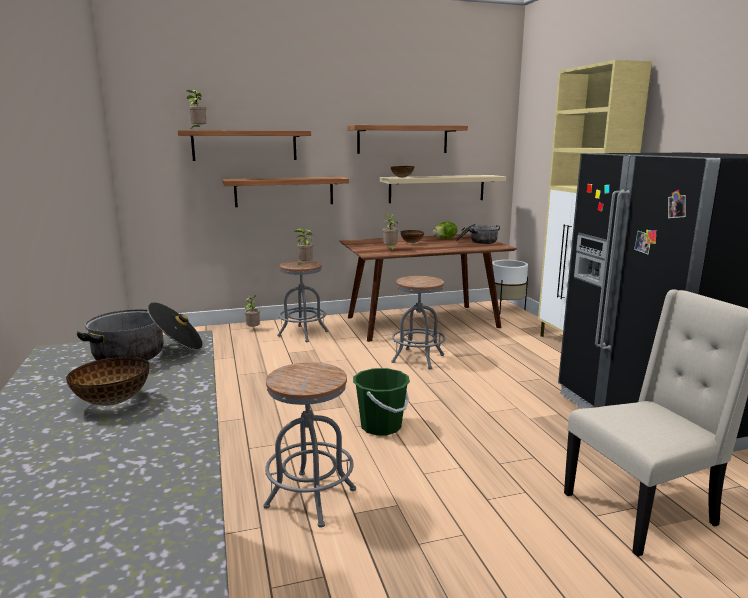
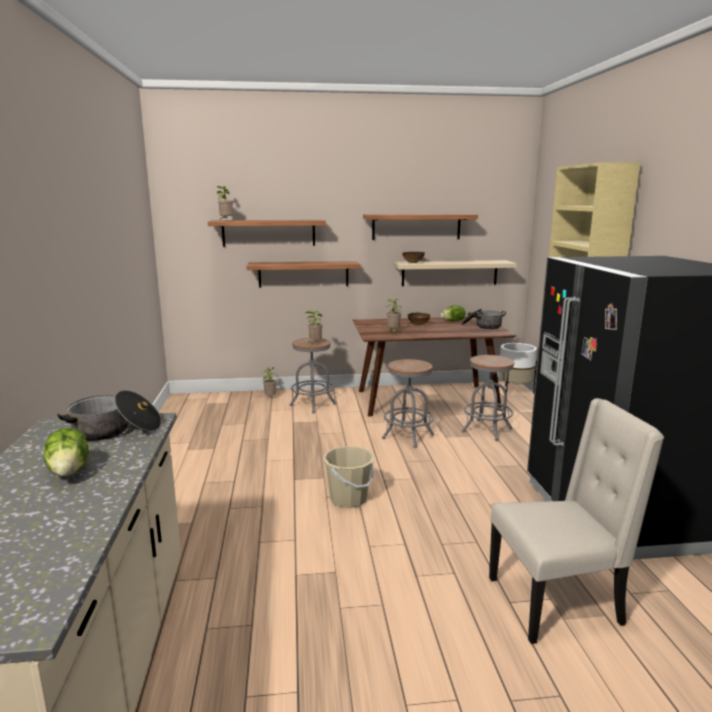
camera: 10 degrees right, 0 degrees up
(113, 401) = (70, 471): bowl -> lettuce
(311, 498) = (265, 557): grey stool -> grey stool (487, 430)
(381, 426) = (349, 499): green bucket -> beige bucket

